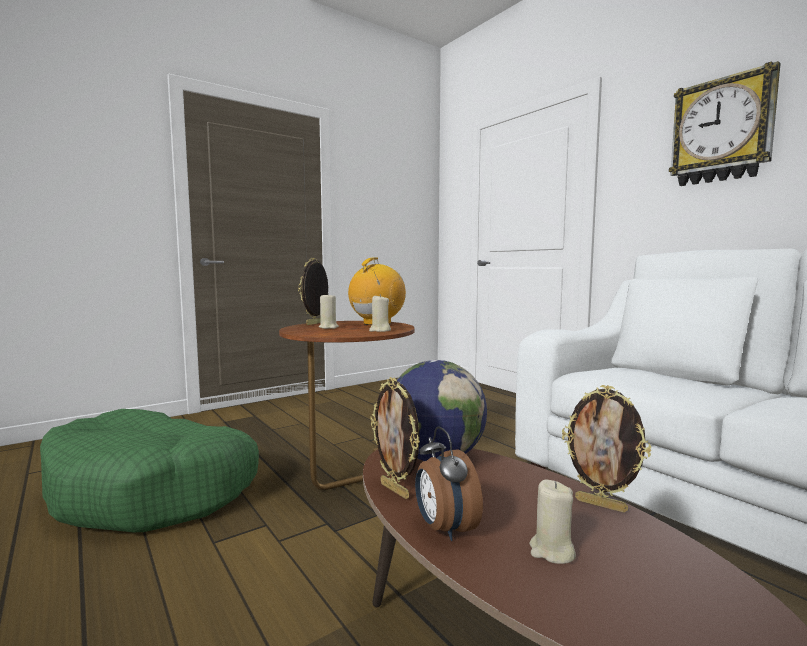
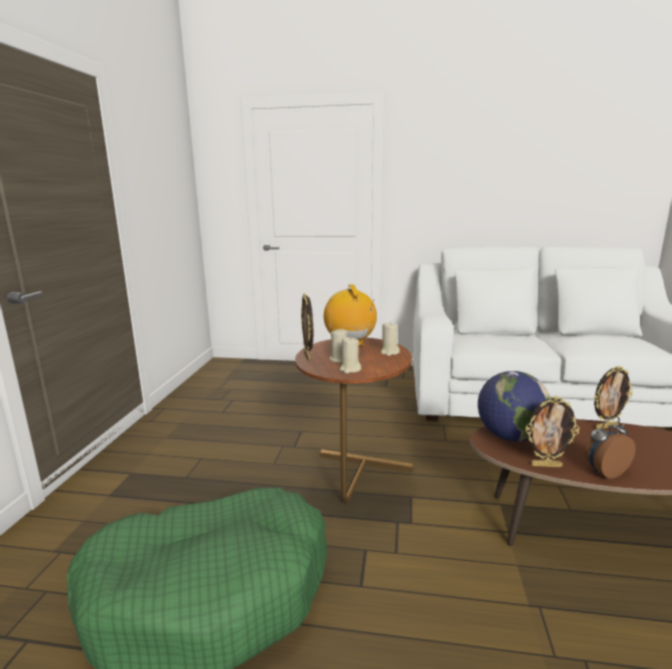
camera: 45 degrees left, 10 degrees up
(444, 529) = (604, 471): alarm clock -> alarm clock turned 135 degrees clockwise
(552, 551) = (642, 457): beige candle -> beige candle (350, 369)
(722, 130) = (476, 159): wall clock -> none

